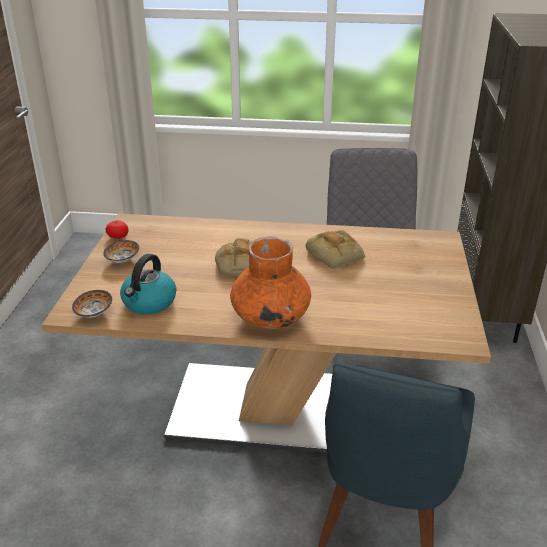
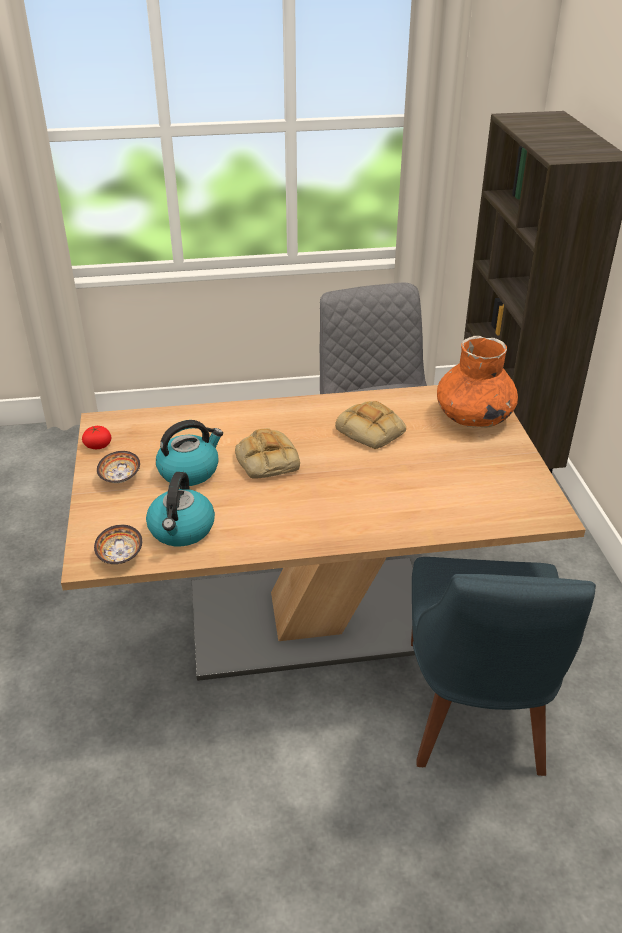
camera: 15 degrees left, 5 degrees up
(176, 262) = (189, 470): none -> kettle
(270, 316) = (332, 523): orange vase -> orange vase (473, 417)

